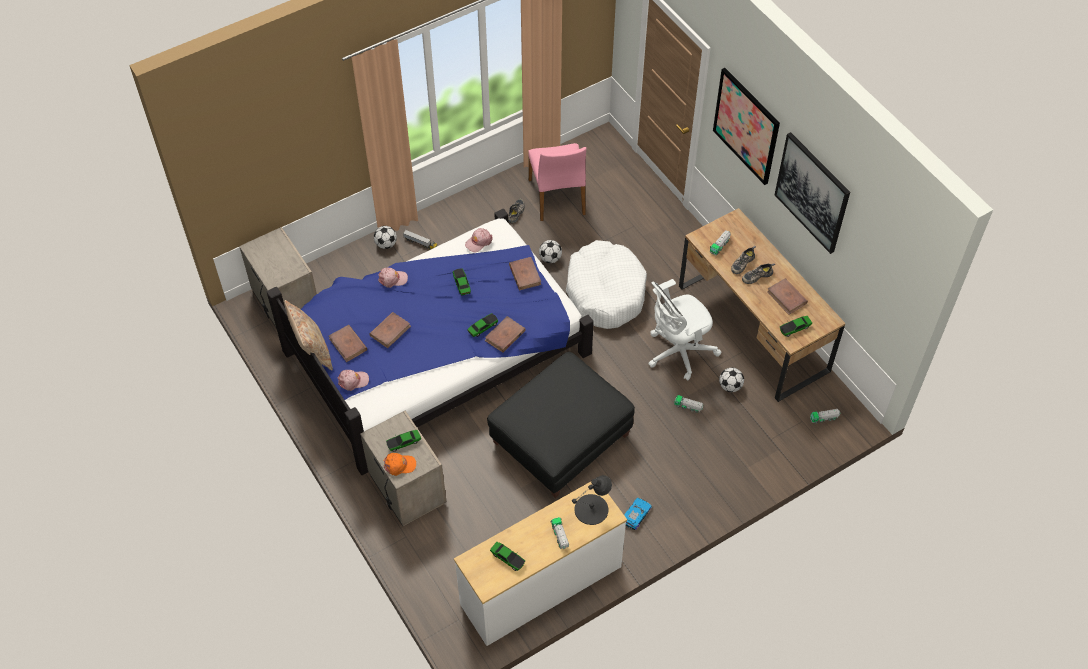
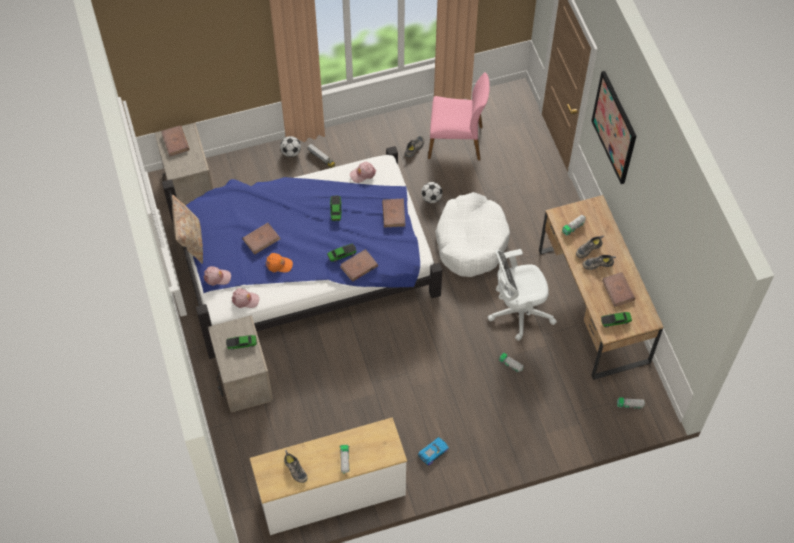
camera: 15 degrees right, 5 degrees up
(348, 344) = (222, 243): brown book -> brown book (175, 142)
(392, 279) = (277, 192): pink cap -> pink cap (245, 299)
(399, 465) = (232, 363): orange cap -> orange cap (279, 264)
(507, 558) = (294, 469): toy car -> shoe
(558, 197) = (456, 141): pink chair -> pink chair turned 90 degrees counterclockwise
(561, 438) = (389, 367): black ottoman -> none
(592, 509) = (379, 444): black table lamp -> none
(730, 386) = (554, 355): football -> none
(812, 192) = (652, 205): picture -> none

